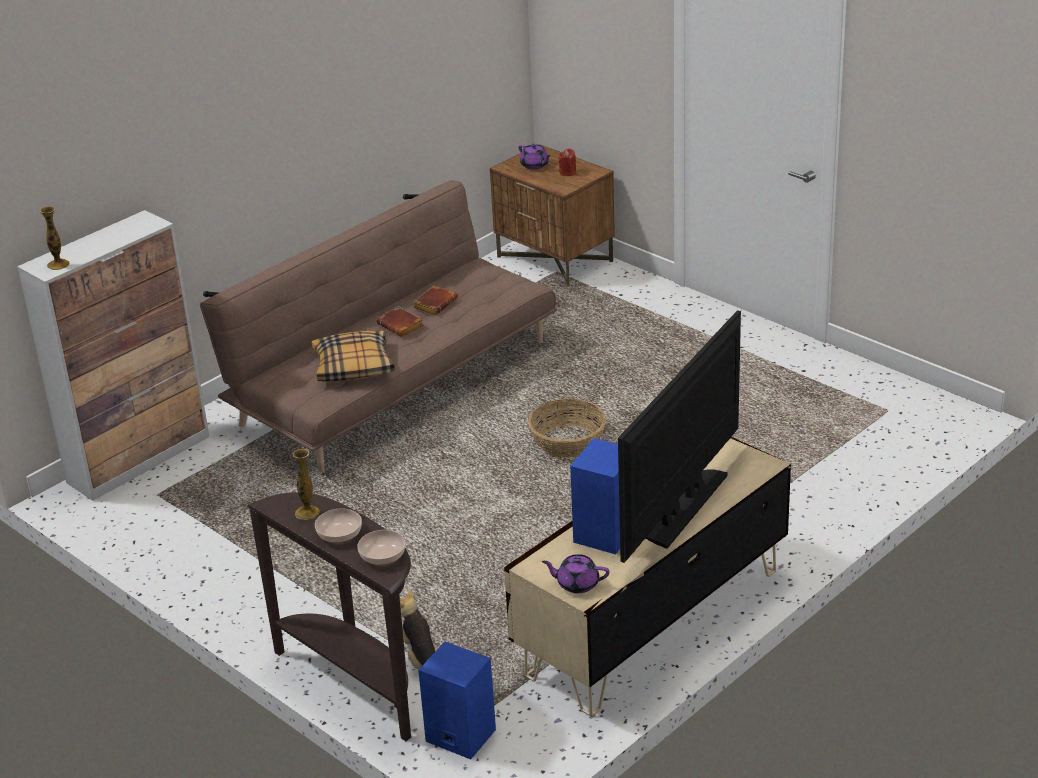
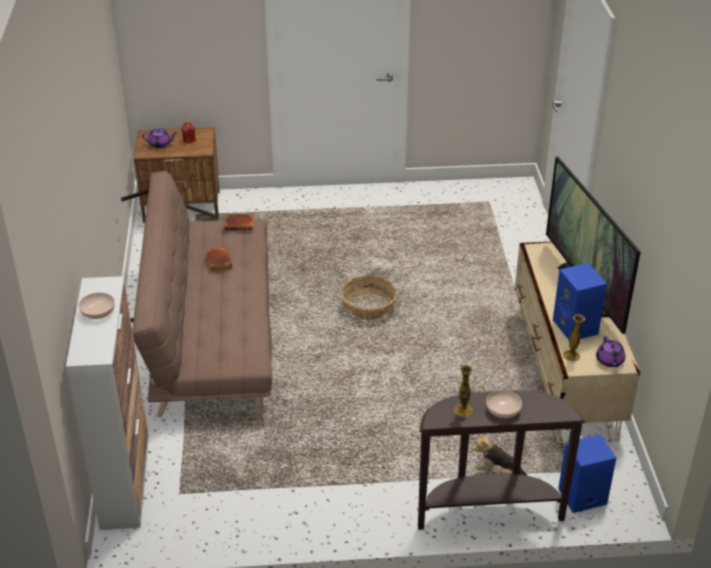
camera: 50 degrees left, 5 degrees up
(58, 264) = (97, 347): vase -> vase (571, 355)
(353, 366) = (235, 326): pillow -> none
(381, 556) = (546, 405): bowl -> bowl (97, 312)
(402, 326) = (221, 285): brown book -> brown book (240, 224)
(577, 584) = (609, 361): purple teapot -> purple teapot turned 60 degrees counterclockwise

